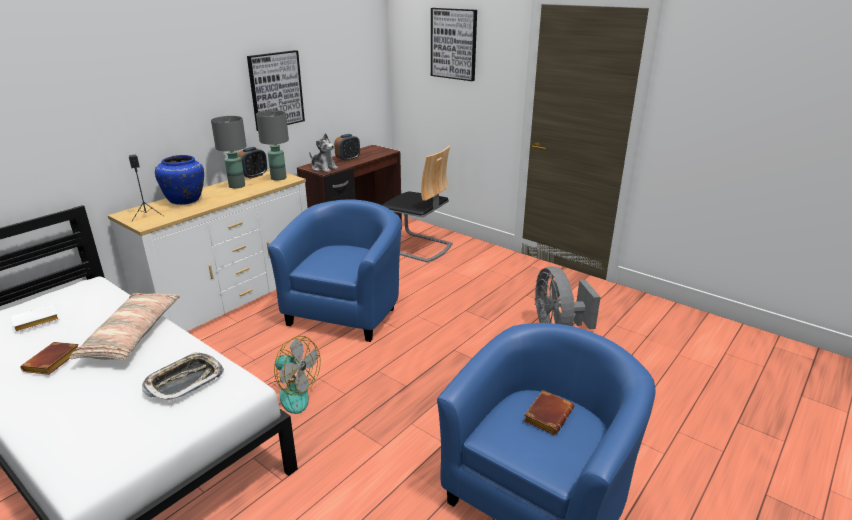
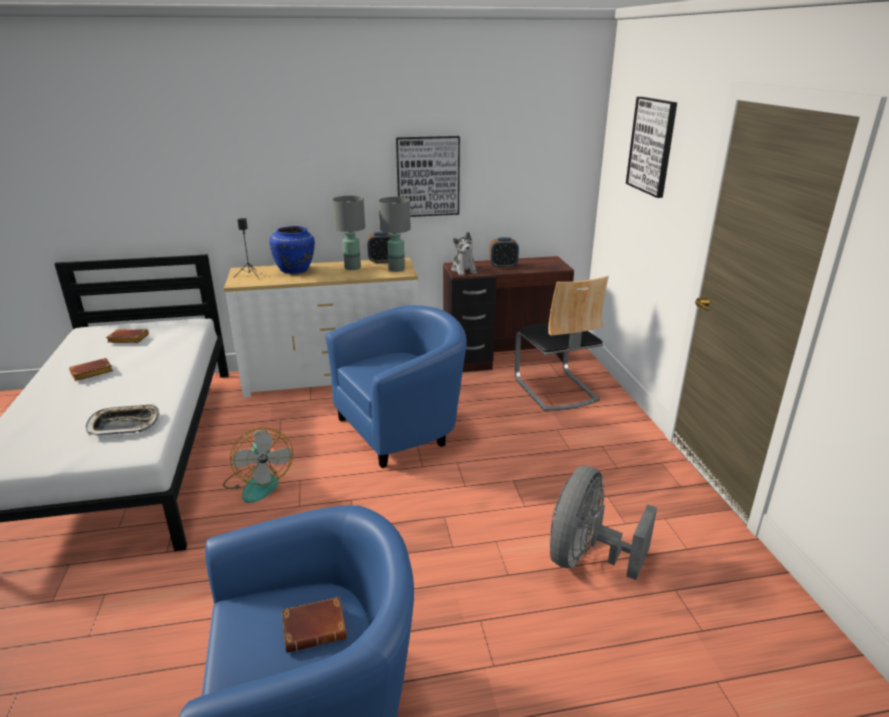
camera: 40 degrees right, 0 degrees up
(35, 322) = (127, 339): white book -> brown book
(133, 335) = (155, 373): pillow -> none

